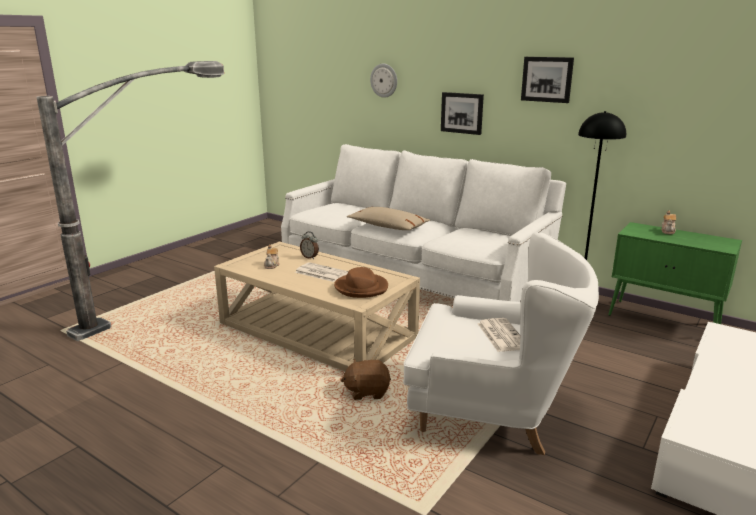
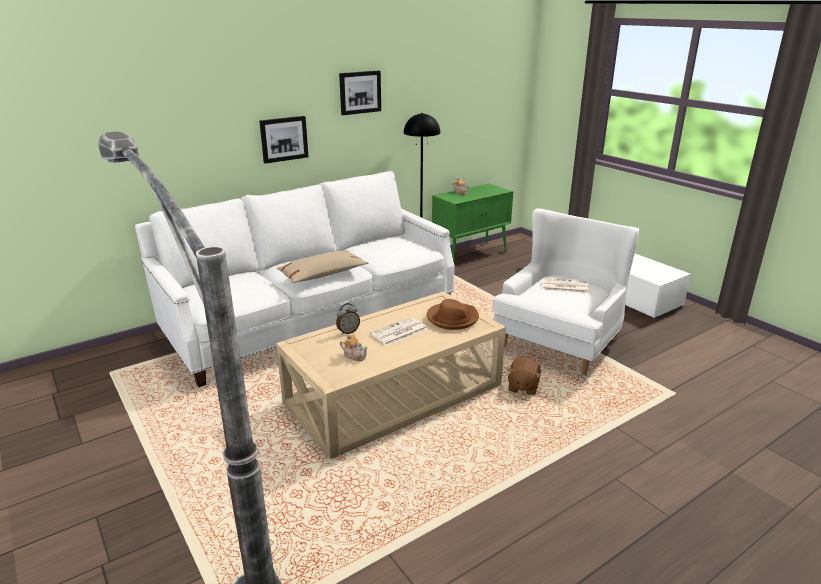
camera: 70 degrees left, 5 degrees up
(384, 80) = (175, 119): wall clock -> none

